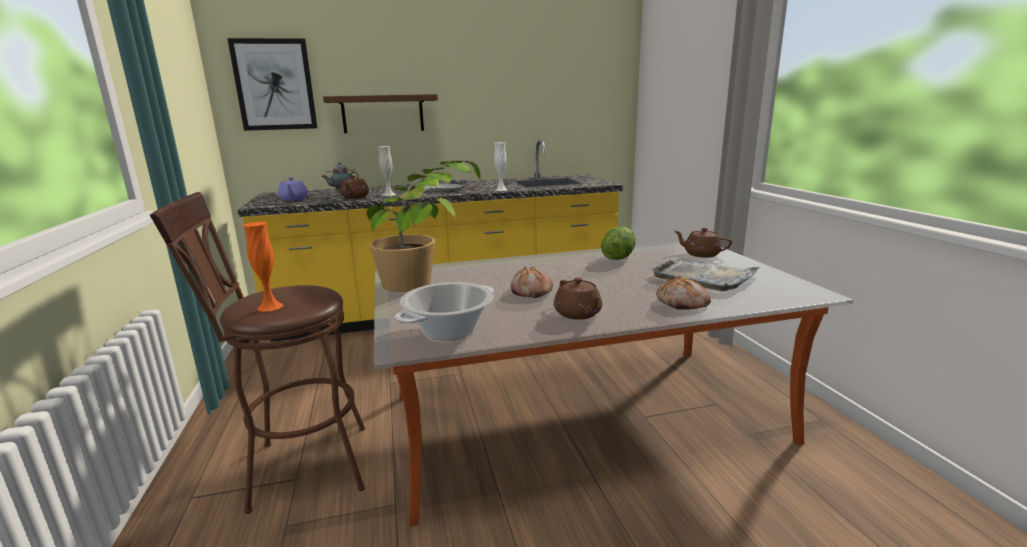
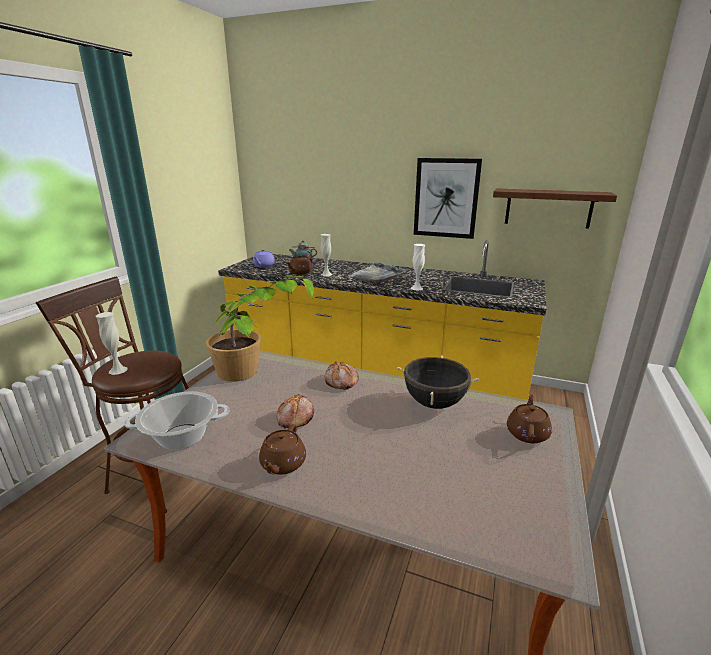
camera: 35 degrees right, 5 degrees up
(270, 307) = (118, 370): orange vase -> white vase
(274, 85) = (278, 172): picture -> picture (446, 198)
(383, 114) = (352, 200): brown shelf -> brown shelf (548, 208)
(618, 257) = (434, 403): lettuce -> black cooking pot
(683, 303) = (386, 497): bread -> bread (340, 382)
(701, 254) = (527, 433): brown teapot -> brown teapot turned 45 degrees clockwise
(704, 277) = (471, 471): grey tray -> none

